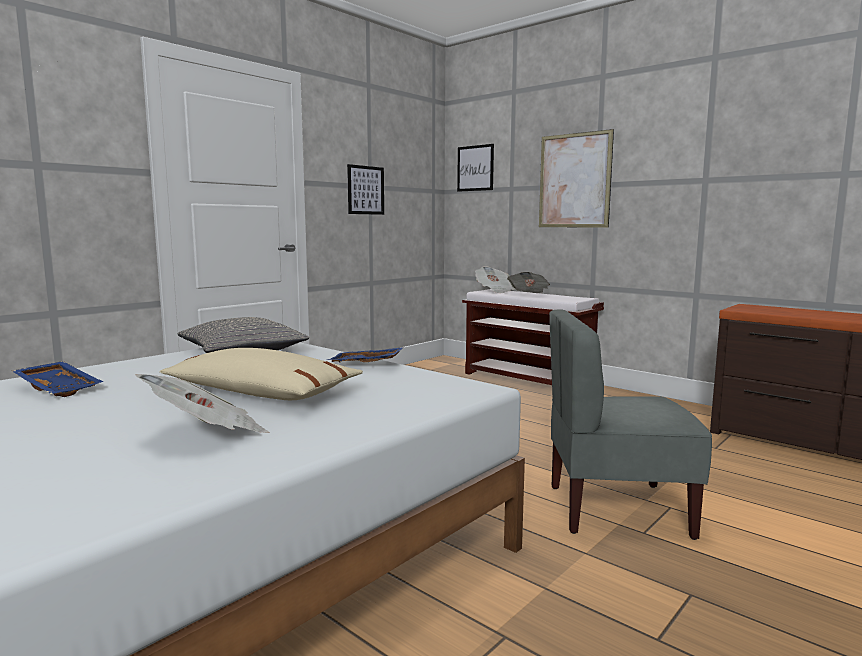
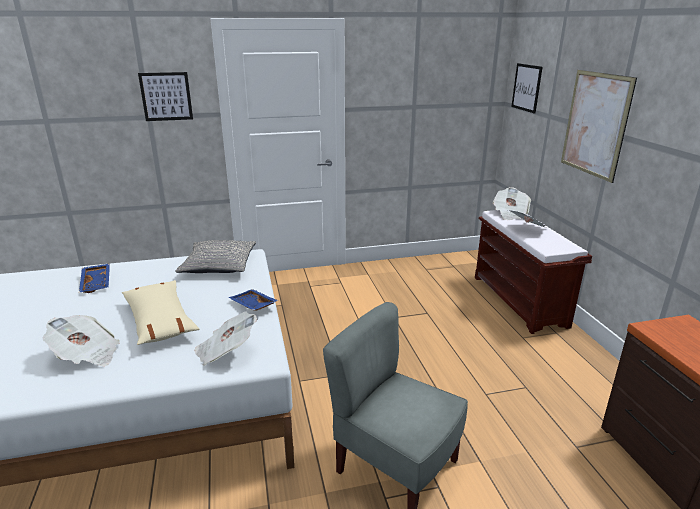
camera: 35 degrees right, 15 degrees up
(365, 190) = (408, 111): picture -> picture (166, 96)
(416, 392) = (226, 351): none -> newspaper

